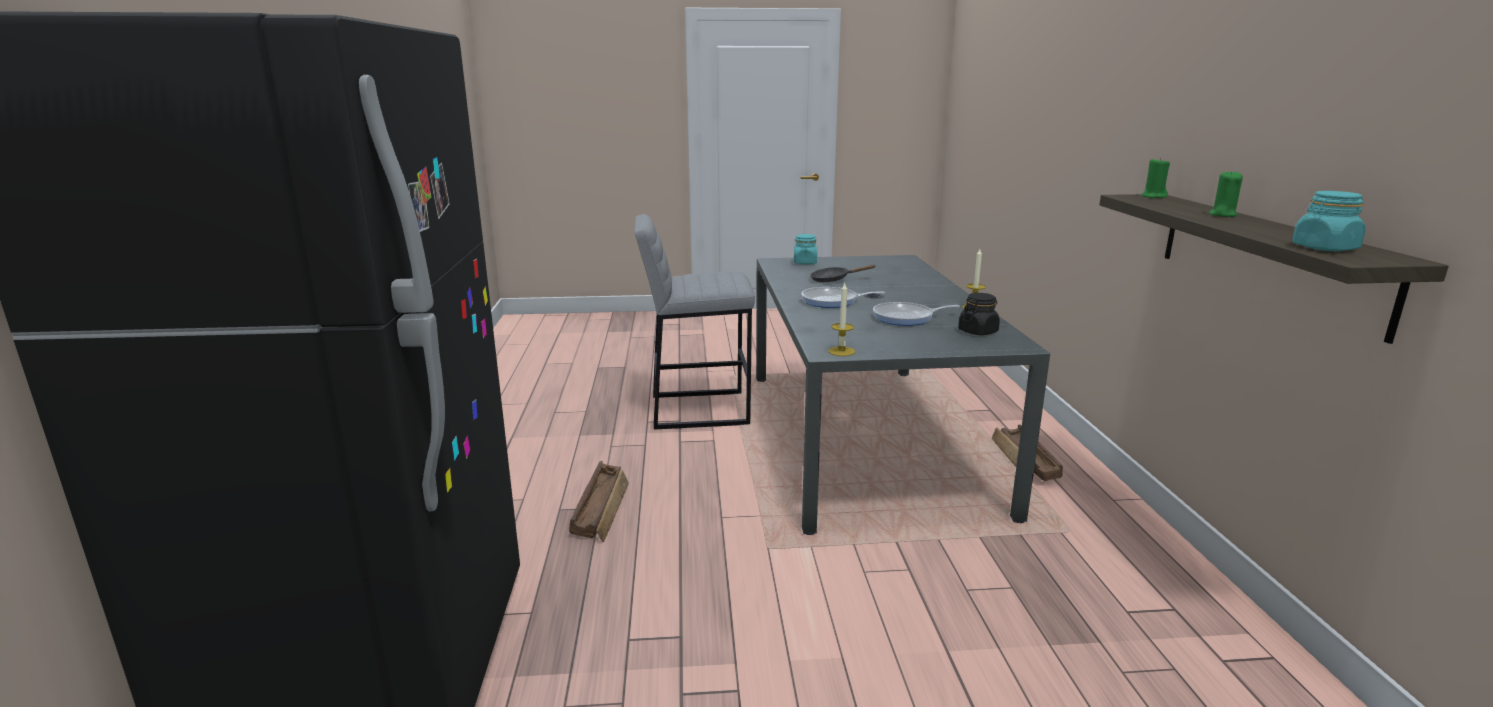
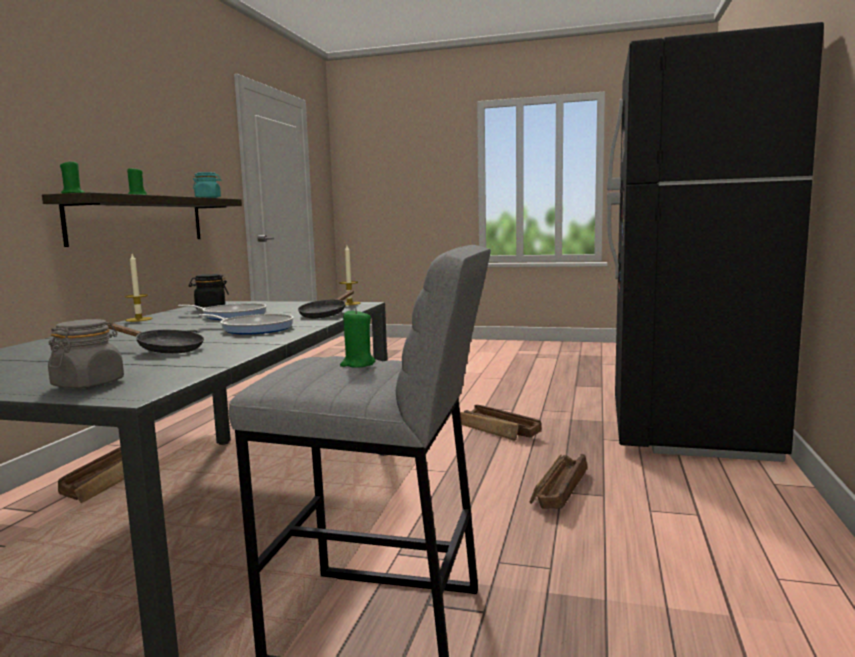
camera: 160 degrees left, 10 degrees down
(688, 609) = (498, 431): none -> crate
(704, 281) = (357, 364): none -> green candle
(805, 262) = (89, 384): turquoise jar -> grey jar
(818, 324) = (325, 315): none -> black frying pan

